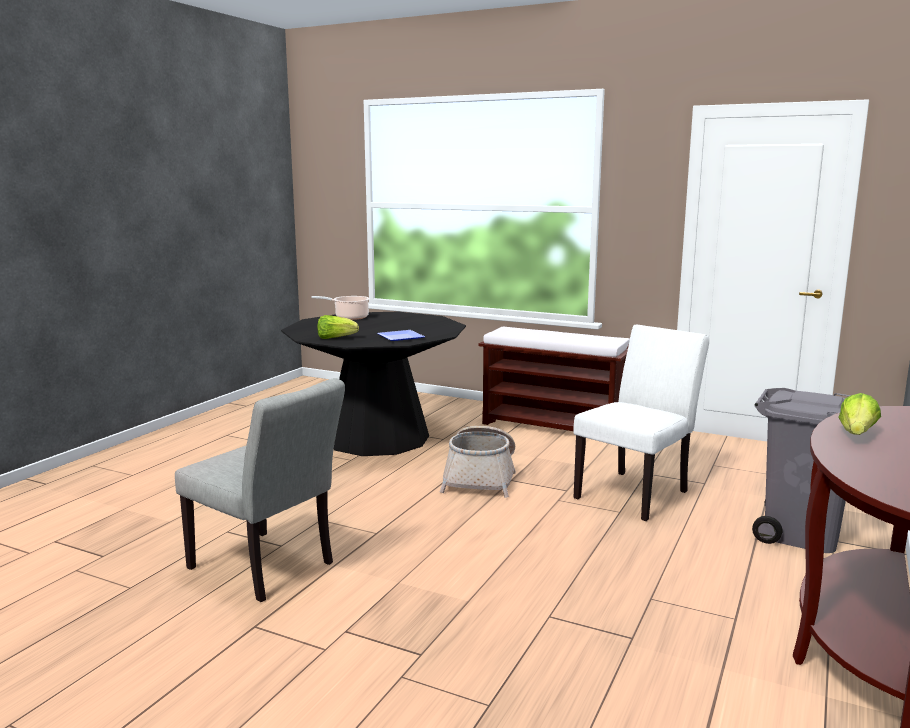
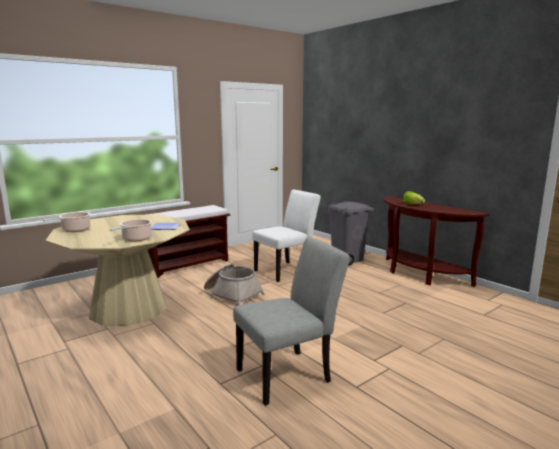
camera: 65 degrees left, 0 degrees up
(335, 338) = (135, 239): lettuce -> cooking pot
(377, 438) = (128, 308): black dining table -> beige dining table
(636, 492) = (286, 270): white chair -> white chair turned 75 degrees clockwise

